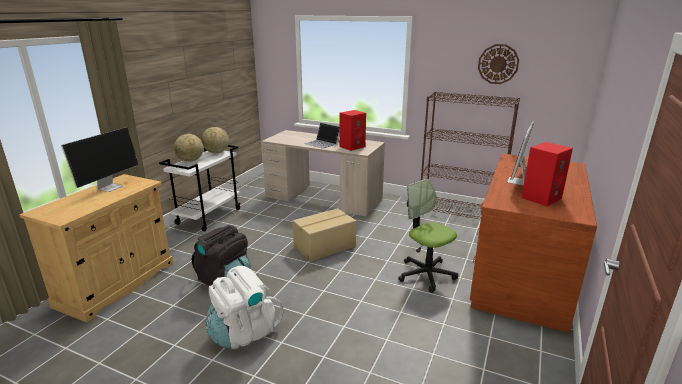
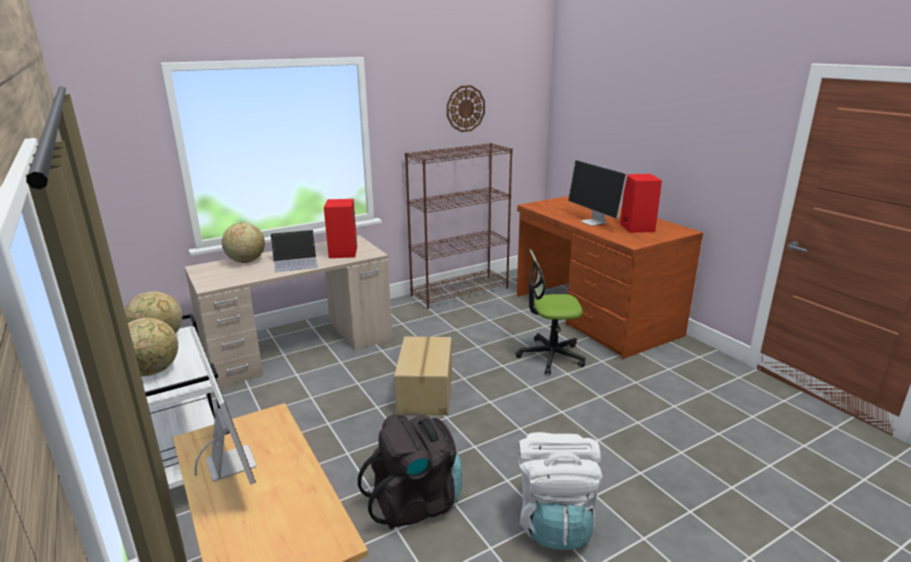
camera: 55 degrees left, 0 degrees up
(308, 135) = (246, 261): none -> globe

